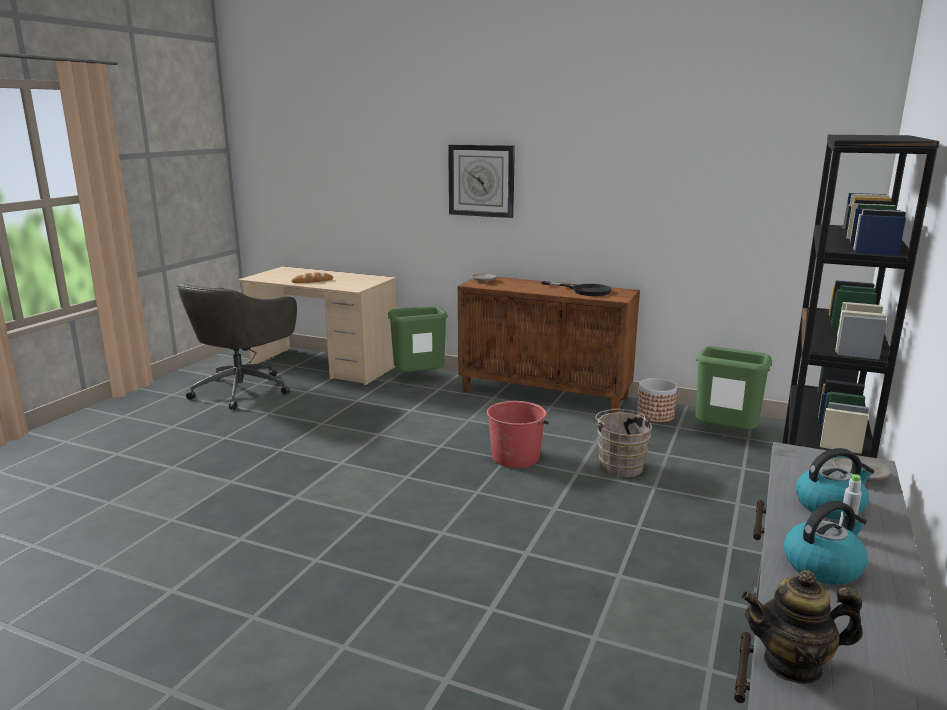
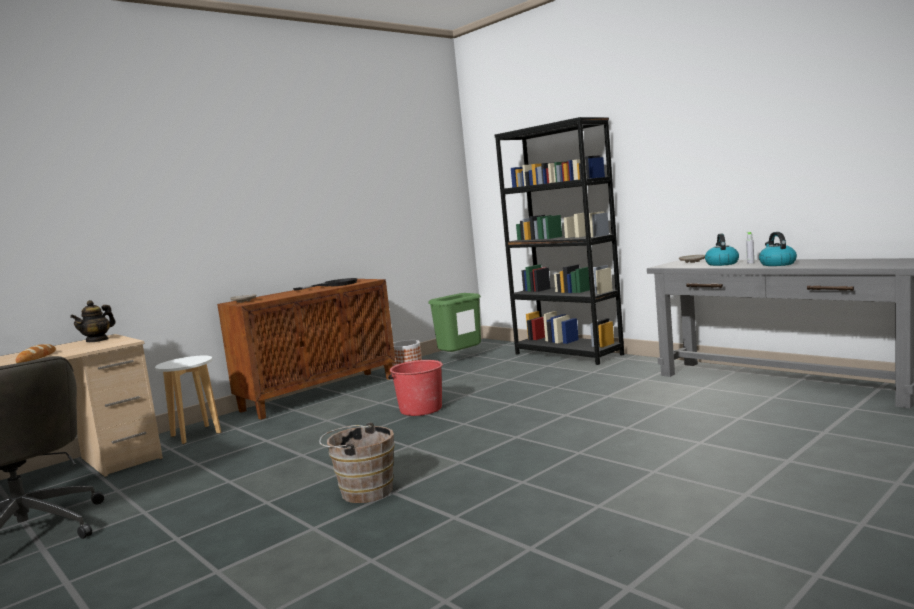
camera: 65 degrees left, 10 degrees down
(419, 379) = (195, 435): green trash can -> white stool
(481, 180) = (201, 206): wall clock -> none
(620, 465) = (470, 384): brown bucket -> brown bucket (363, 491)
(793, 664) = (853, 265): teapot -> teapot (97, 340)

